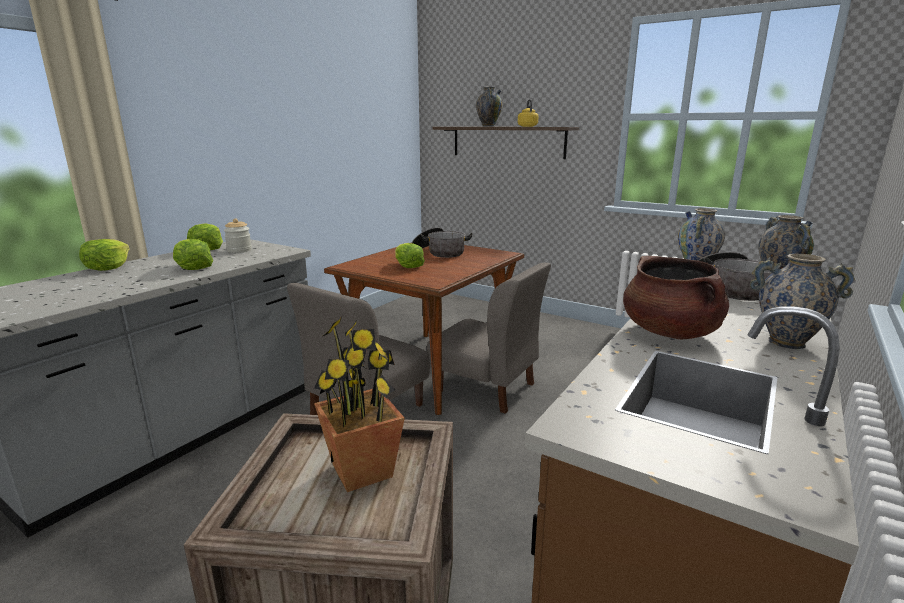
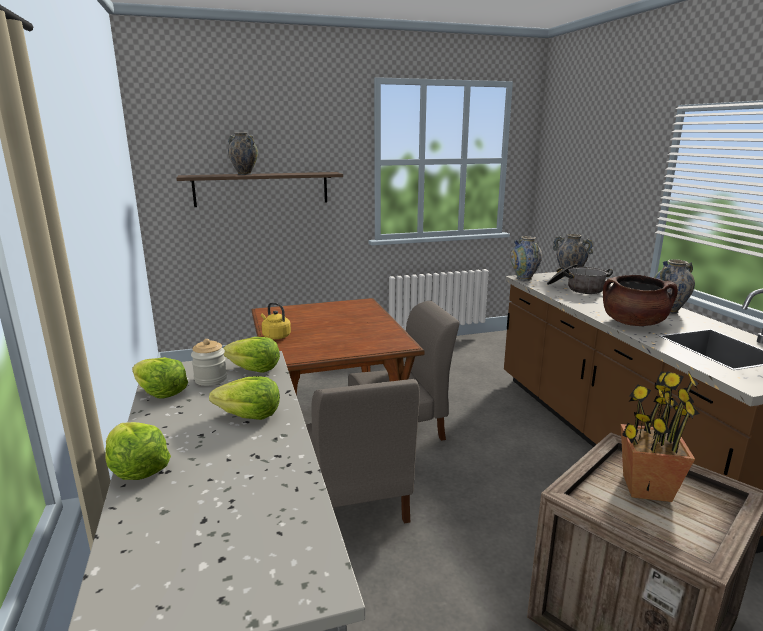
camera: 50 degrees left, 0 degrees up
(408, 266) = (334, 338): lettuce -> lettuce (254, 369)
(439, 253) = (316, 317): cooking pot -> none
(527, 126) = (290, 173): yellow kettle -> yellow kettle (275, 336)

